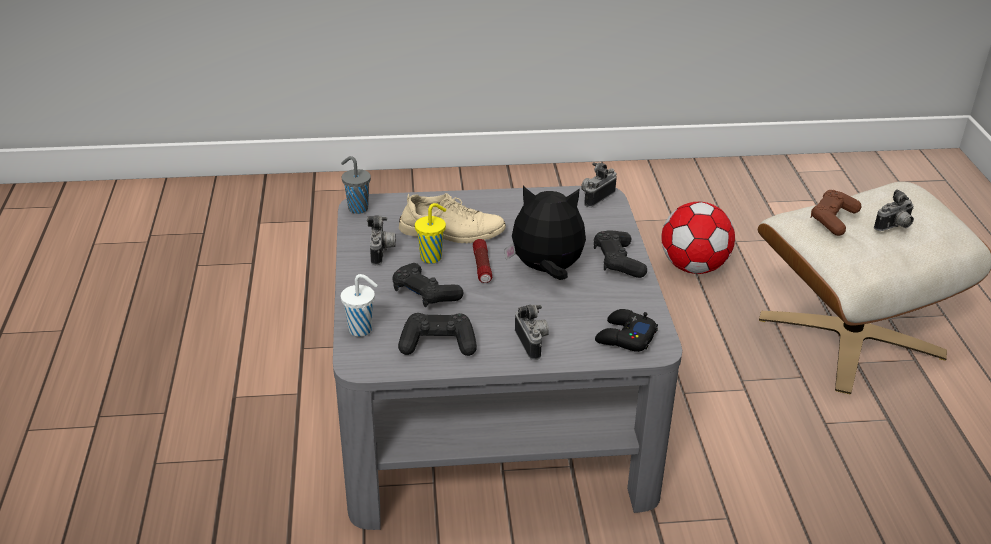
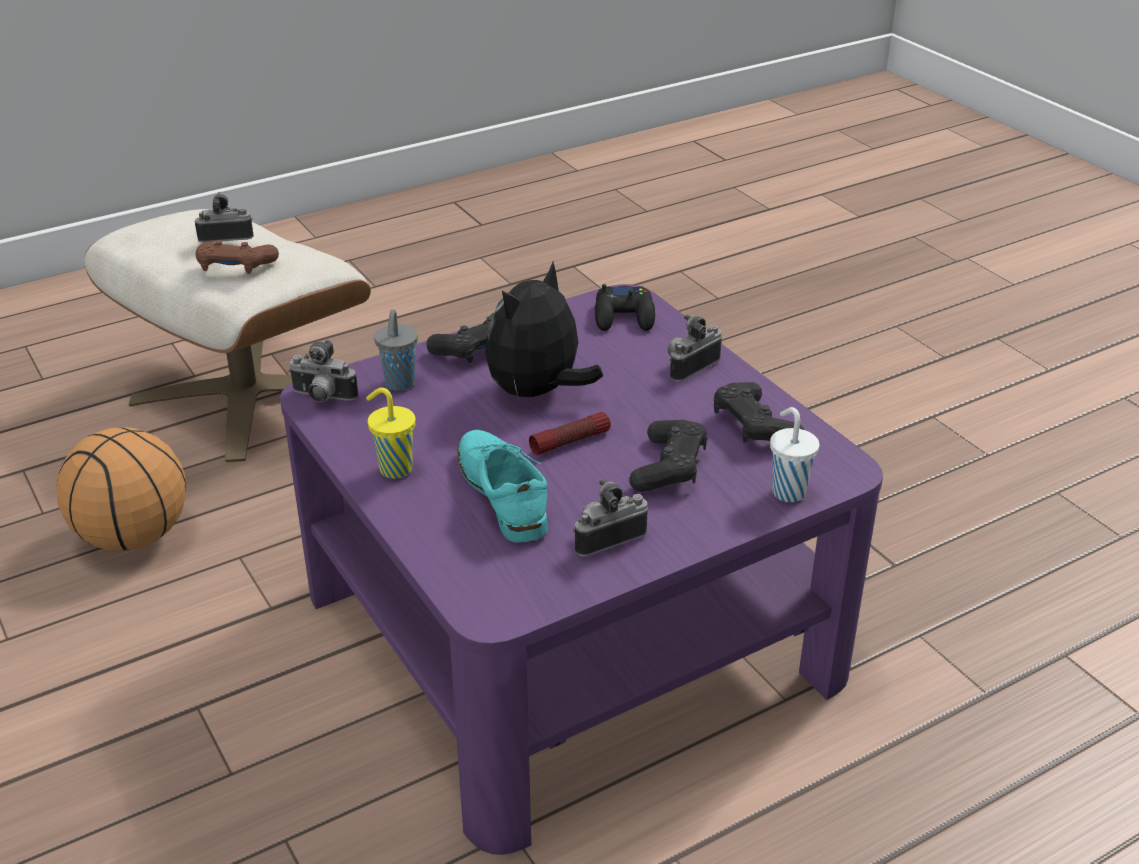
camera: 115 degrees left, 0 degrees up
(357, 208) = (504, 612): grey cup -> grey cup (399, 384)
(432, 257) = (581, 489): yellow cup -> yellow cup (394, 469)
(452, 231) = (502, 493): beige shoe -> turquoise shoe
(491, 411) = (568, 634): grey coffee table -> purple coffee table
(546, 270) = (538, 392): plush toy -> plush toy turned 60 degrees clockwise
(693, 267) = (131, 536): football -> basketball
(894, 227) = (226, 237): camera -> camera turned 45 degrees counterclockwise

